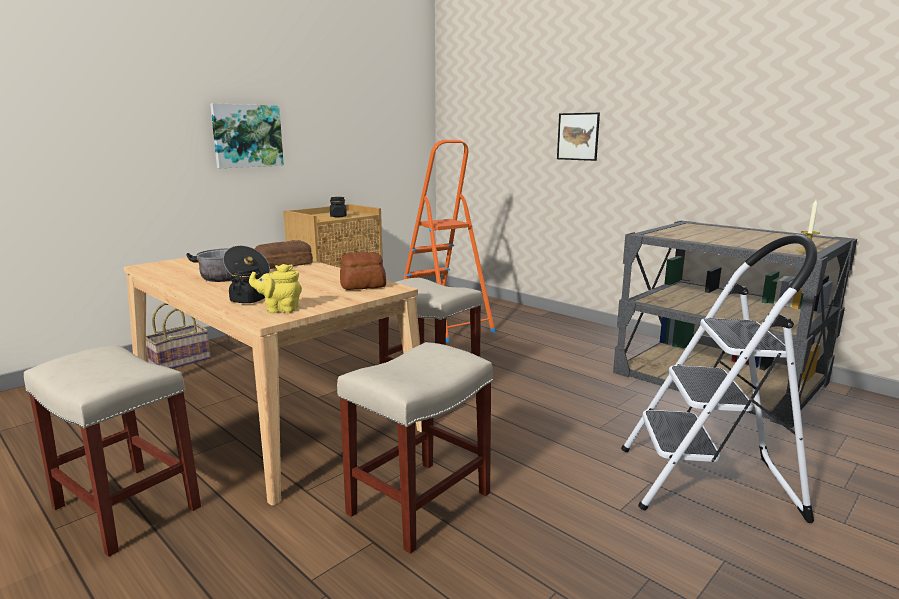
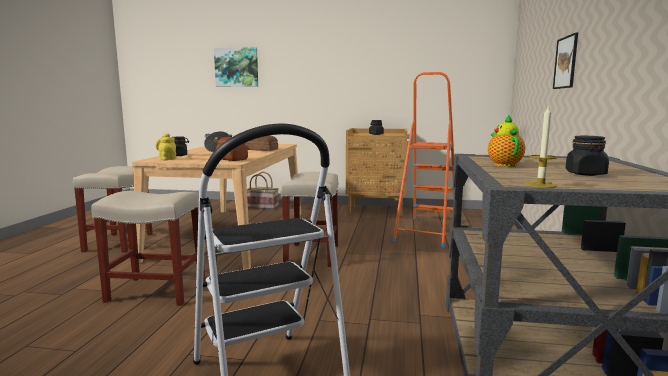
camera: 55 degrees right, 5 degrees down
(247, 136) = (332, 77): picture -> picture (236, 67)
(703, 239) = (503, 164): none -> teapot
(760, 238) = (585, 174): none -> black jar

